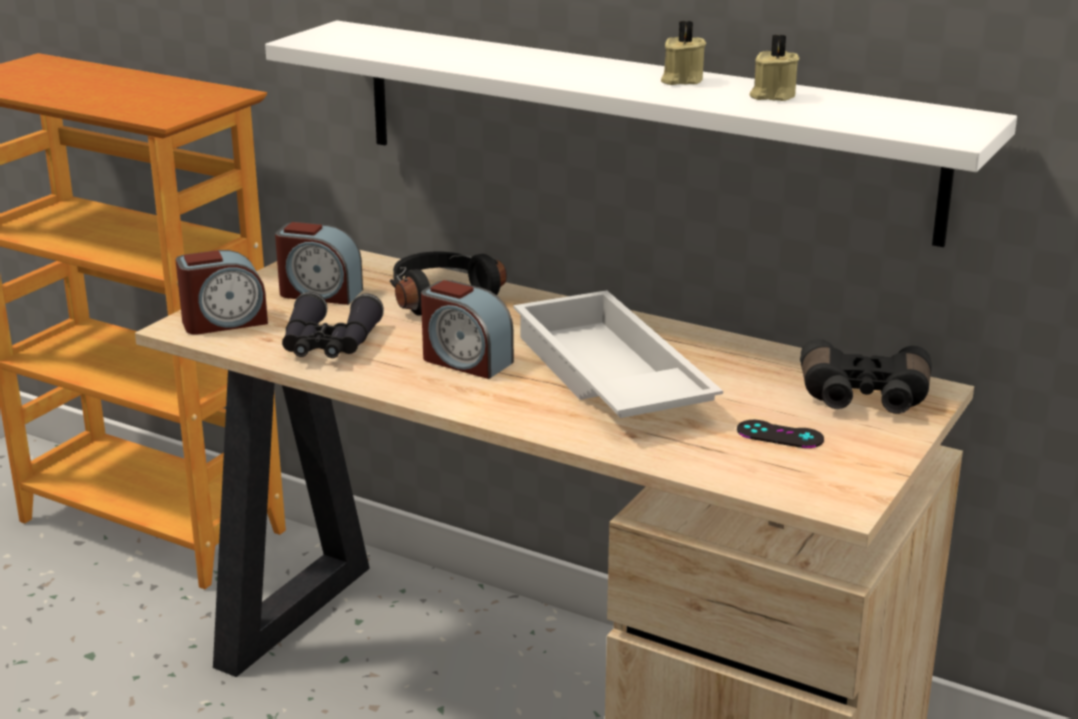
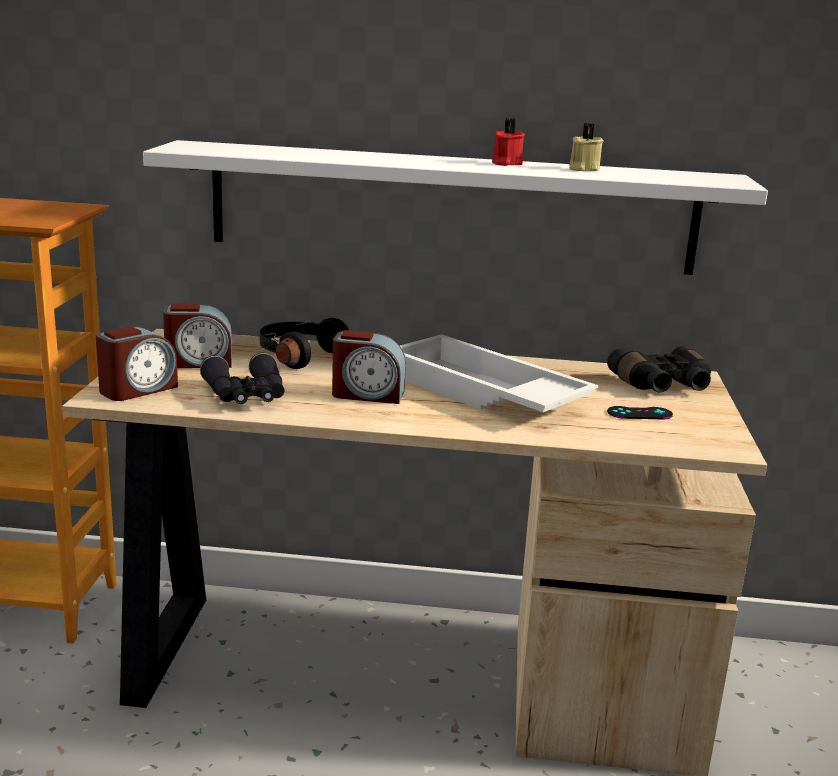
camera: 25 degrees left, 5 degrees down
(681, 80) = (505, 163): beige candle -> red candle

